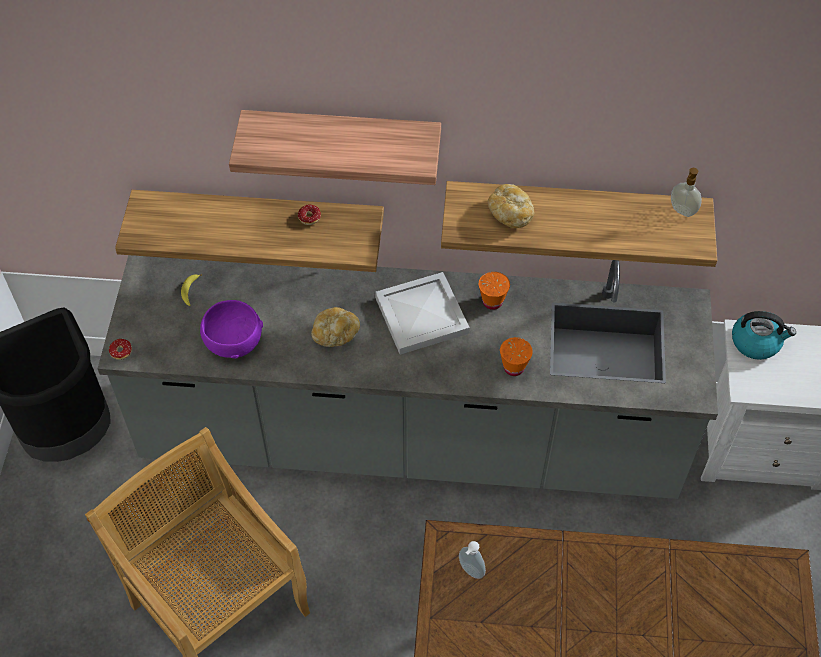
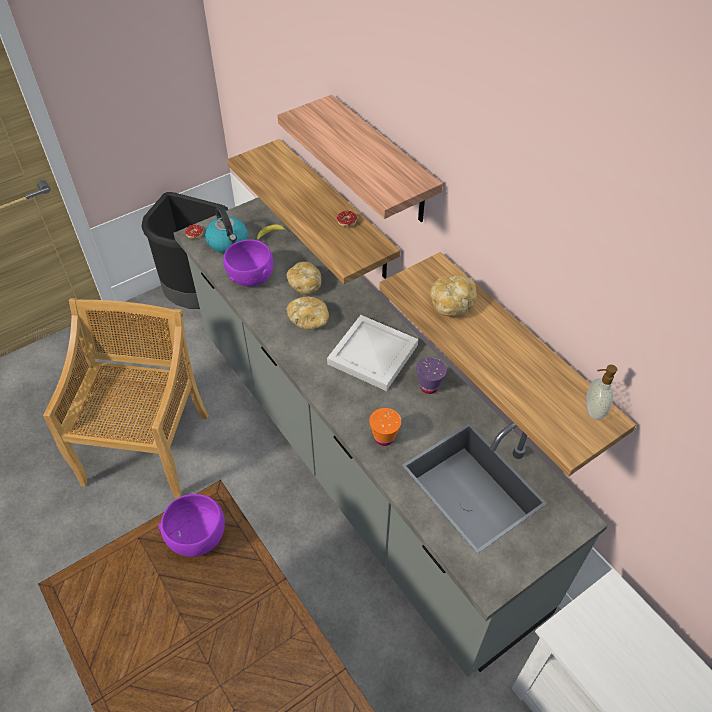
camera: 50 degrees right, 5 degrees down
(288, 308) = (305, 284): none -> bread
(470, 571) = (197, 537): soap dispenser -> purple bowl
(492, 302) = (429, 386): orange cup -> purple cup
(756, 342) = (618, 610): kettle -> kettle (228, 242)

